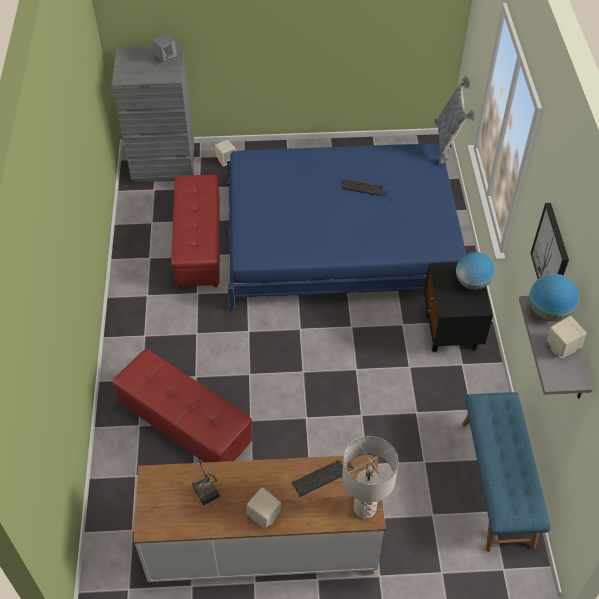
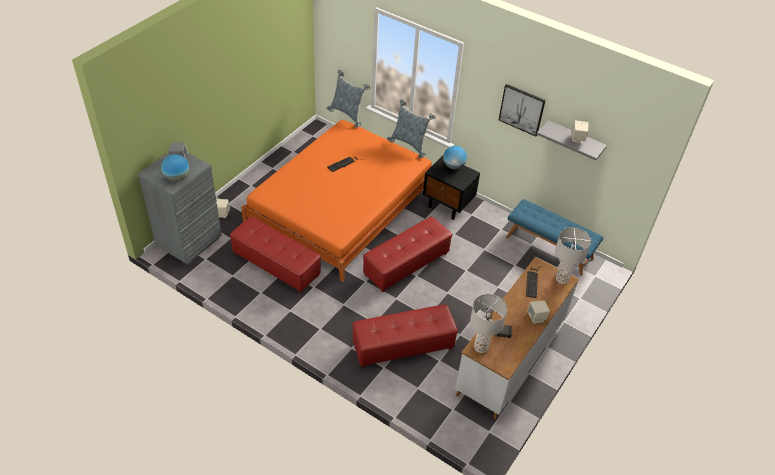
camera: 55 degrees left, 5 degrees down
(161, 481) = (481, 347): none -> white table lamp
(312, 350) = (406, 263): none -> red ottoman
(341, 238) = (341, 205): blue bed -> orange bed
(465, 225) = (409, 146): none -> pillow
(548, 312) = (554, 130): globe -> globe (177, 178)

